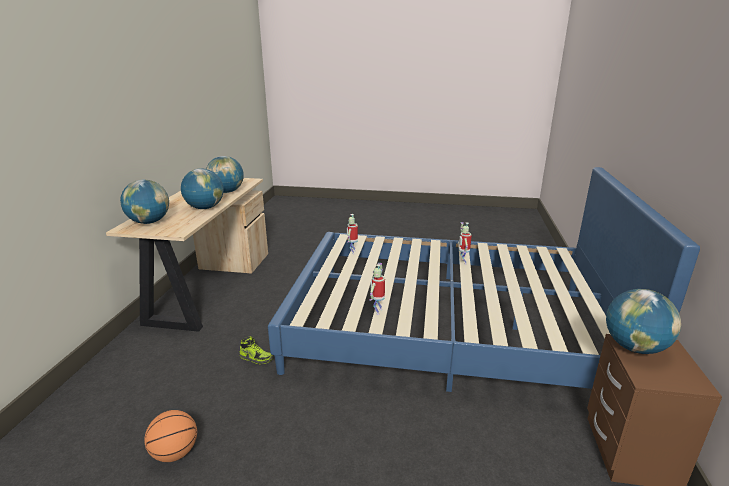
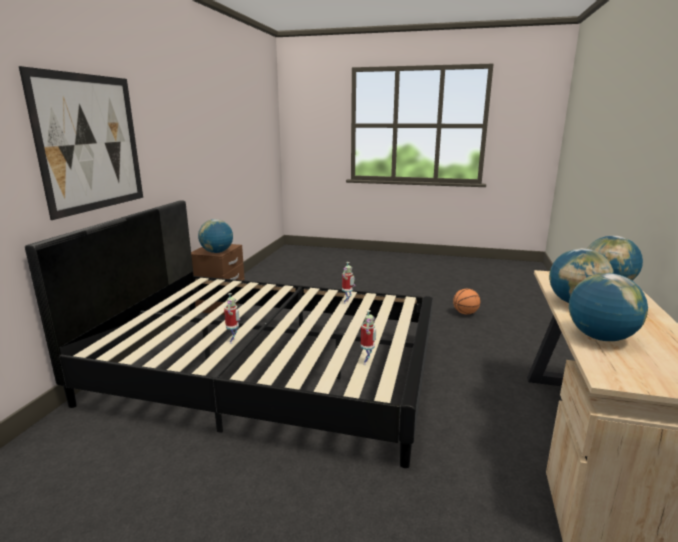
camera: 175 degrees left, 5 degrees down
(256, 358) = (450, 352): shoe -> none
(448, 327) = (269, 369): blue bed -> black bed
(660, 109) = (91, 143): none -> picture

